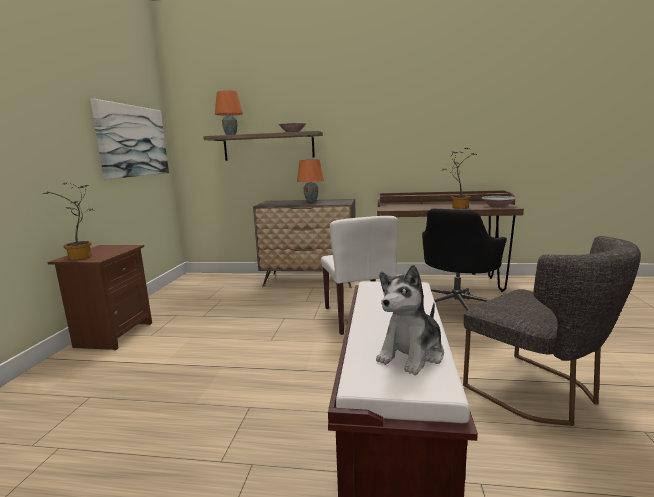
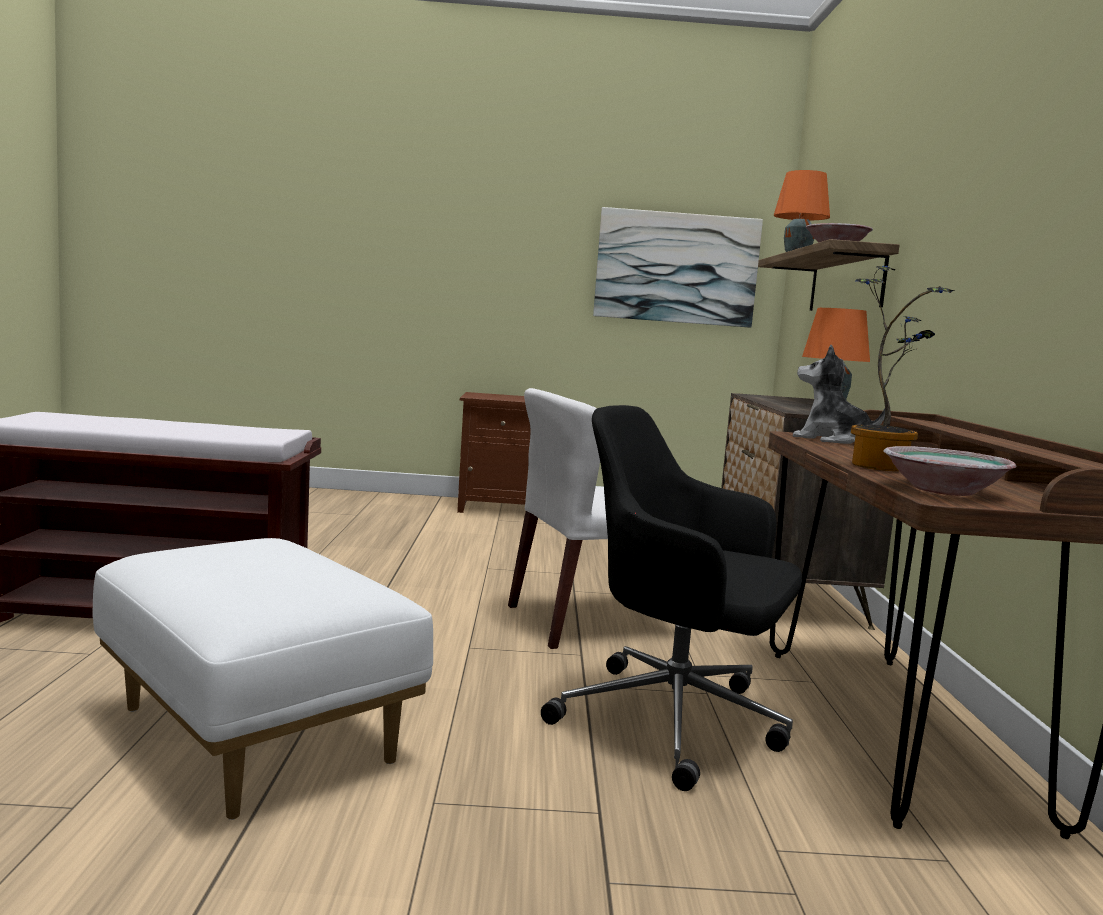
camera: 80 degrees right, 5 degrees down
(82, 257) = (480, 395): potted plant -> none
(412, 354) = (73, 422): plush toy -> plush toy (830, 440)
(539, 393) = (252, 735): grey chair -> white ottoman

